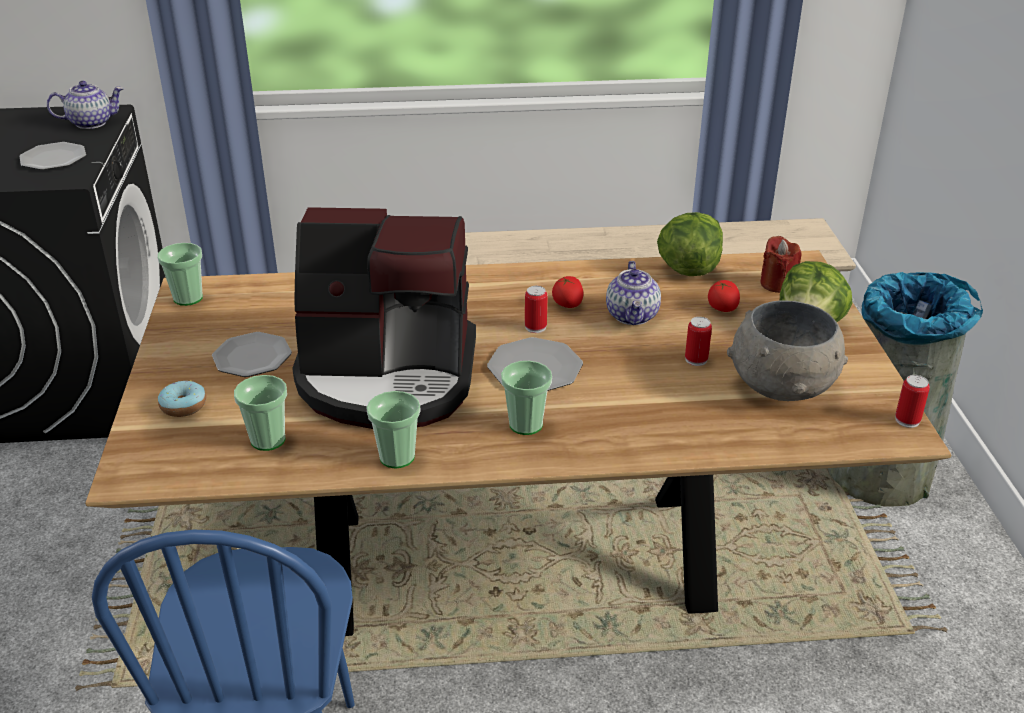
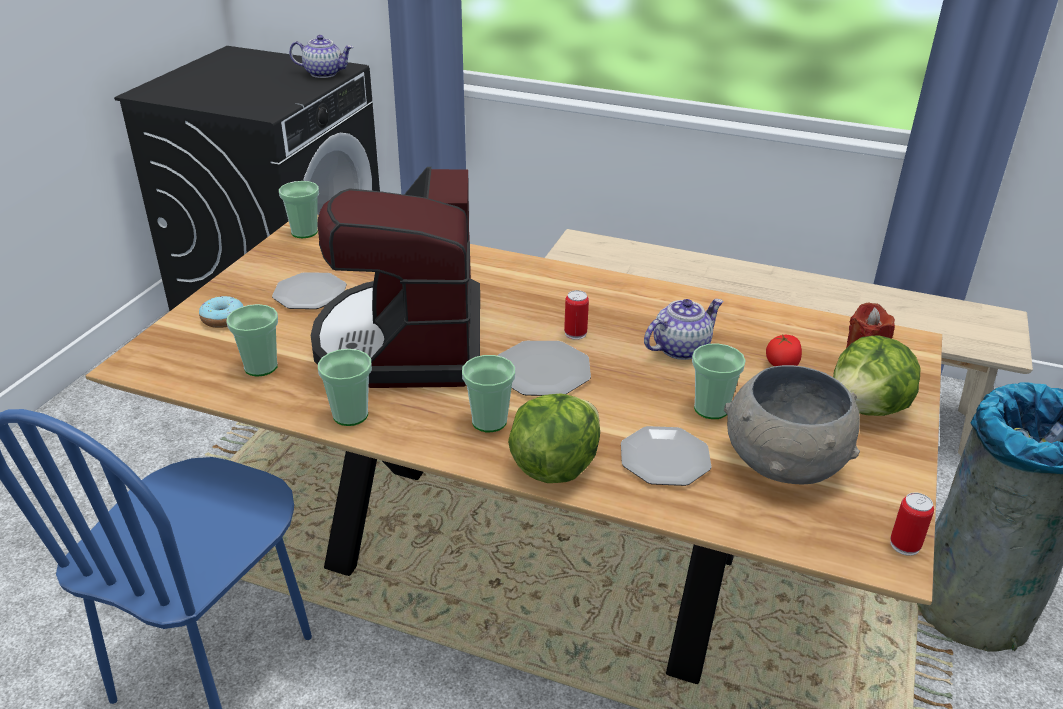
camera: 25 degrees right, 0 degrees up
(54, 159) = (270, 95): plate -> plate (665, 459)
(388, 377) = (404, 342): coffee machine -> coffee machine turned 60 degrees clockwise
(568, 304) = (624, 320): tomato -> none
(633, 316) = (680, 348): teapot -> teapot turned 150 degrees counterclockwise
(688, 269) = (776, 317): lettuce -> lettuce (554, 466)
(696, 359) = (711, 409): can -> cup

